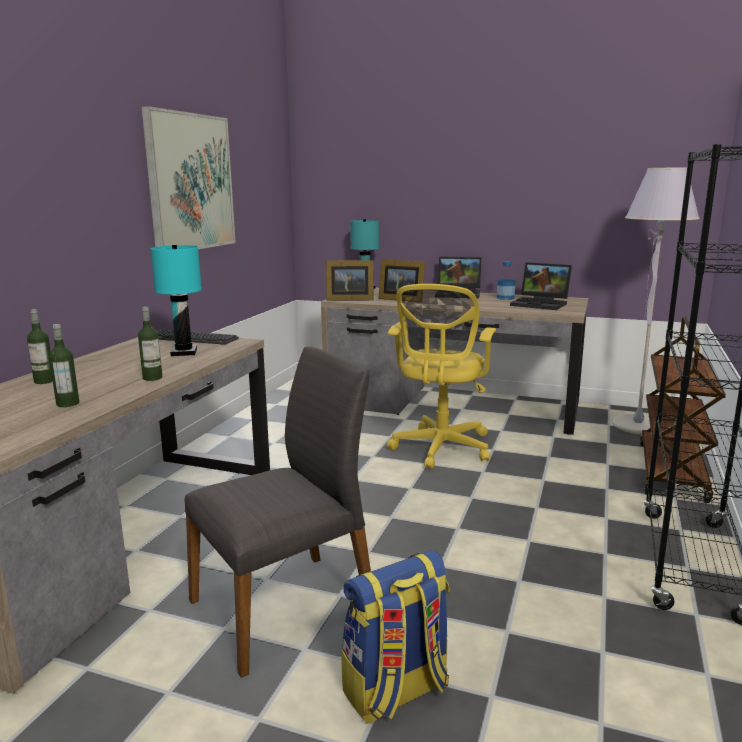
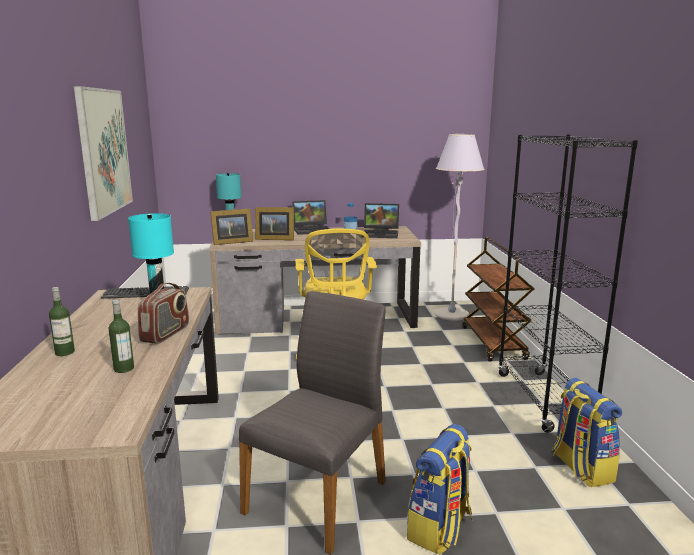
camera: 25 degrees left, 0 degrees up
(152, 378) = (166, 334): bottle -> radio
(678, 674) = (580, 468): none -> backpack

